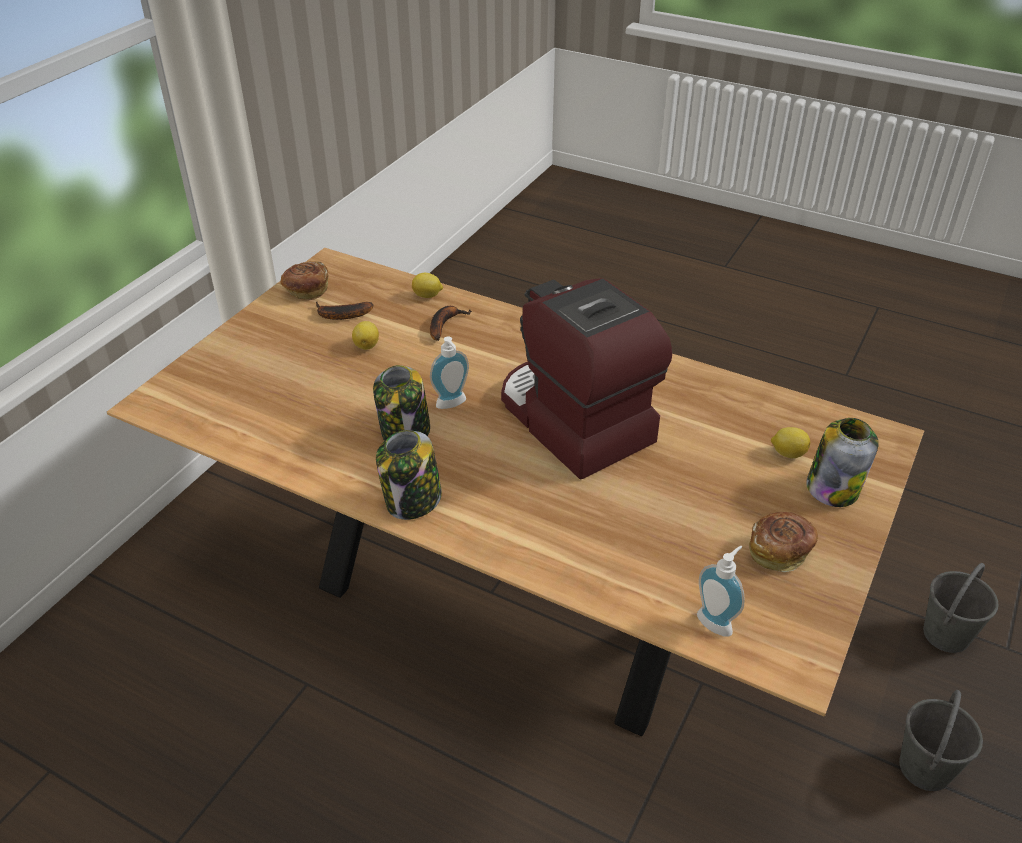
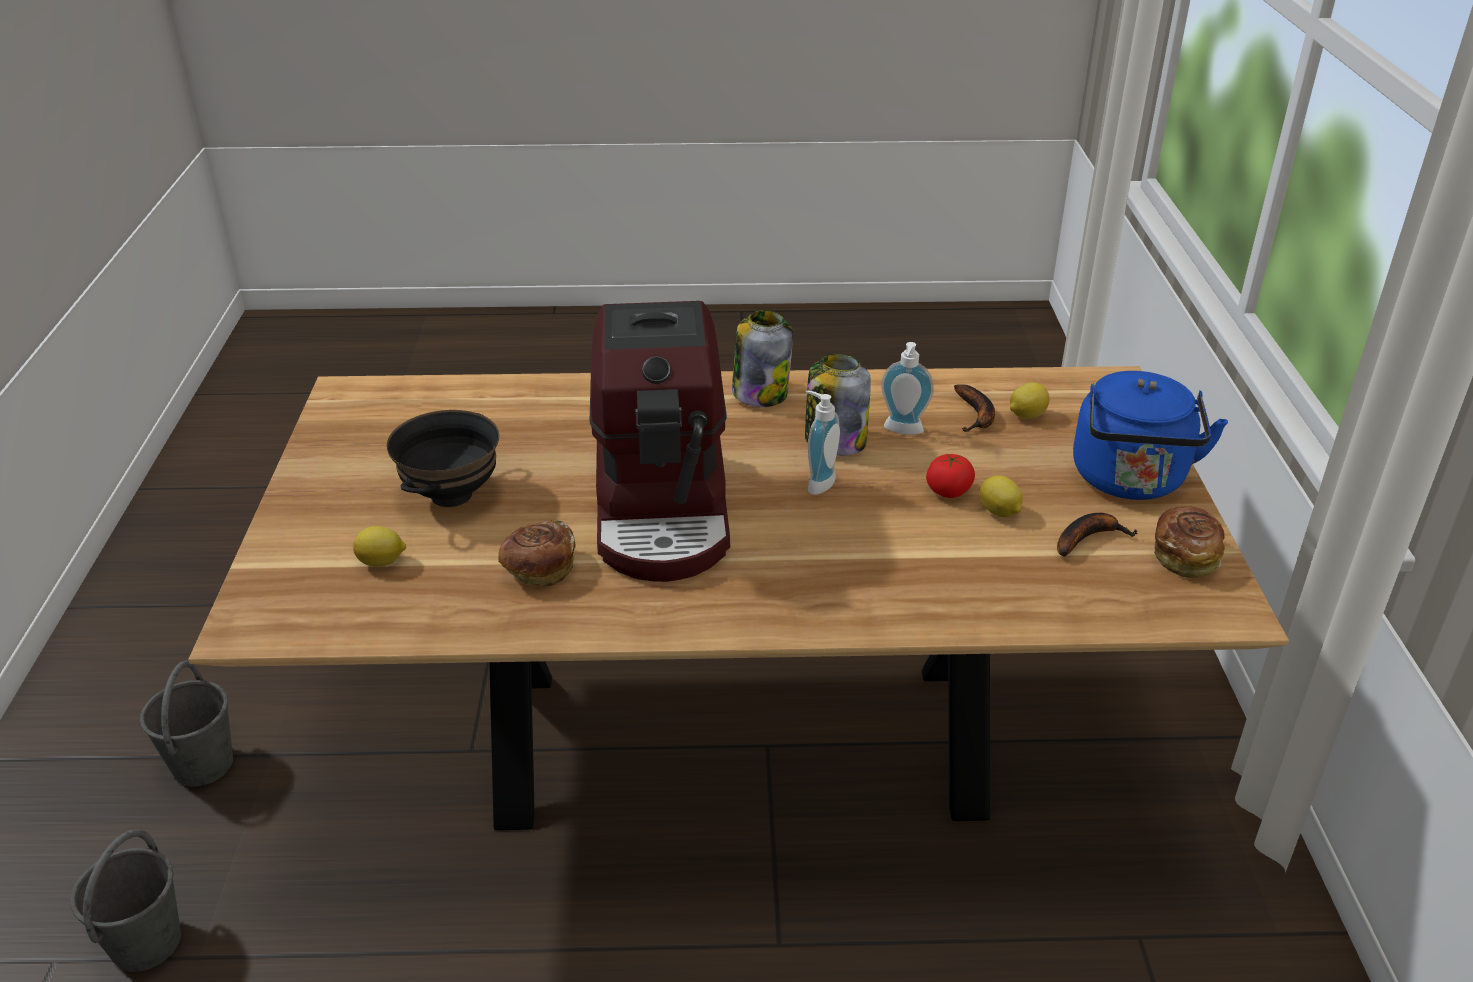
camera: 150 degrees right, 5 degrees down
(265, 335) = (1130, 481): none -> blue kettle
(378, 368) = (948, 491): none -> tomato
(427, 296) = (1021, 612): lemon -> lemon (1026, 415)
(444, 324) = (943, 575): banana -> banana (976, 415)
(572, 422) = (664, 511): coffee machine -> coffee machine turned 60 degrees clockwise
(717, 621) = (423, 399): soap dispenser -> soap dispenser (902, 431)
(721, 492) = (452, 496): none -> black bowl
(779, 551) = (374, 463): bread -> bread (539, 569)
(833, 488) = (320, 540): jar -> none

